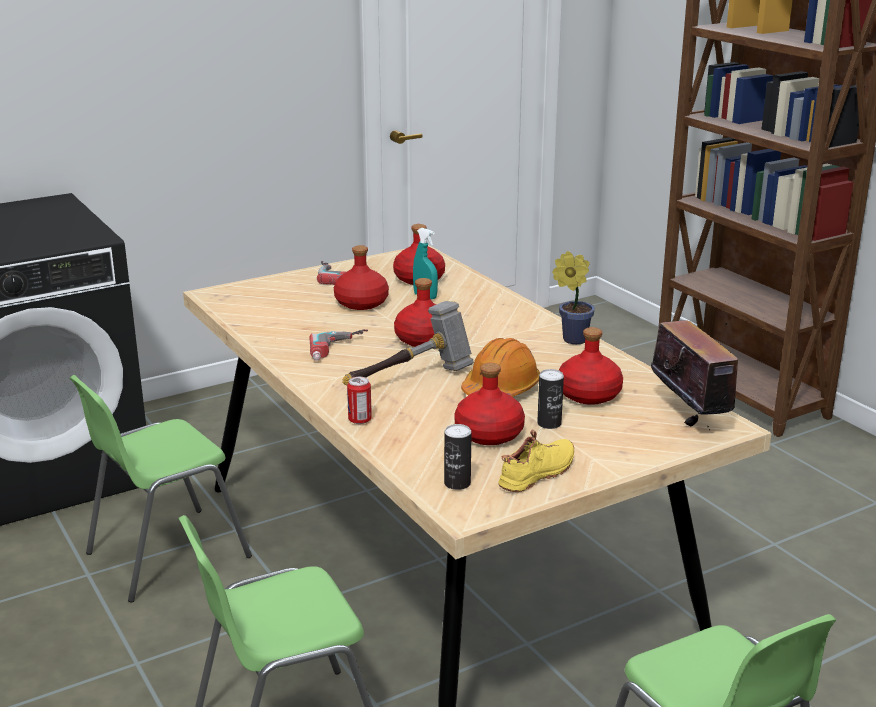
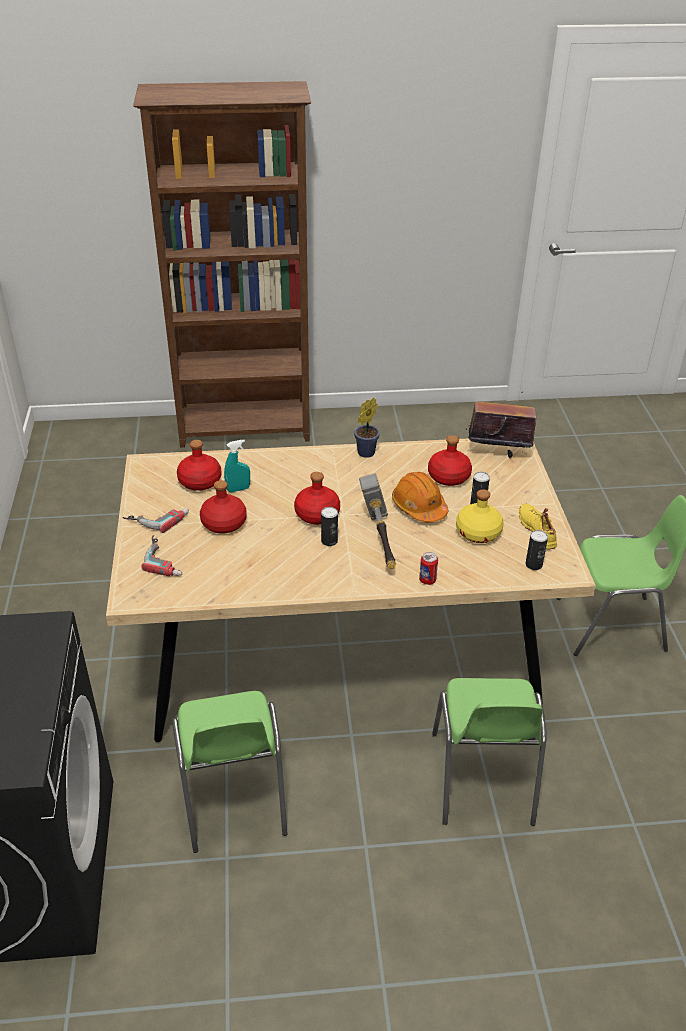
camera: 65 degrees left, 15 degrees up
(340, 350) = (305, 557): power drill -> power drill (166, 559)
(381, 355) = (329, 541): none -> can
(488, 434) = (478, 532): red bottle -> yellow bottle

